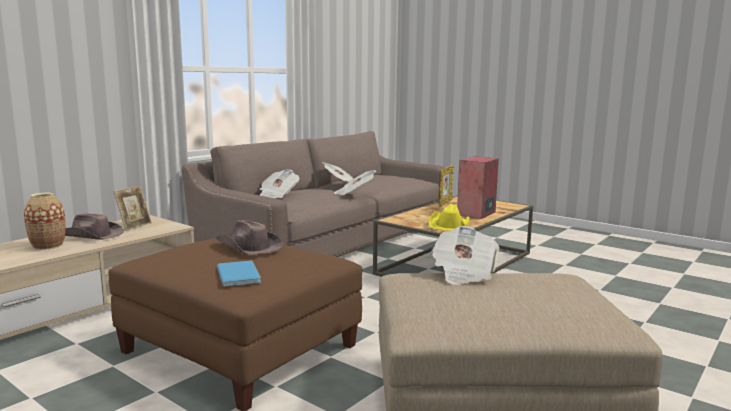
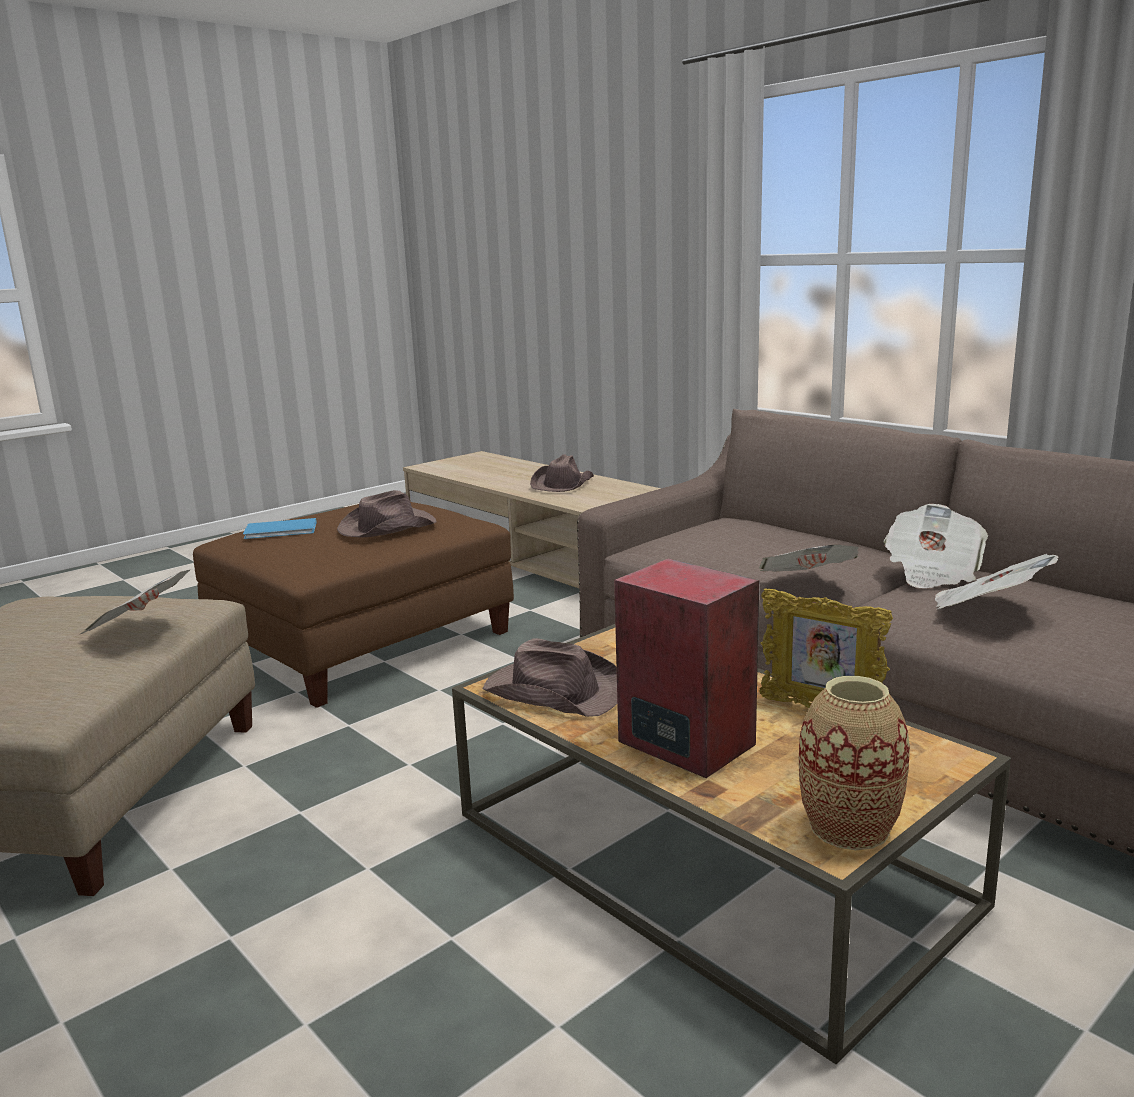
camera: 100 degrees right, 5 degrees up
(48, 245) = (523, 477): vase -> vase (849, 827)
(134, 226) = (606, 493): picture frame -> none
(277, 196) = (752, 530): newspaper -> newspaper (986, 610)
(449, 225) = (554, 690): yellow hat -> brown hat

